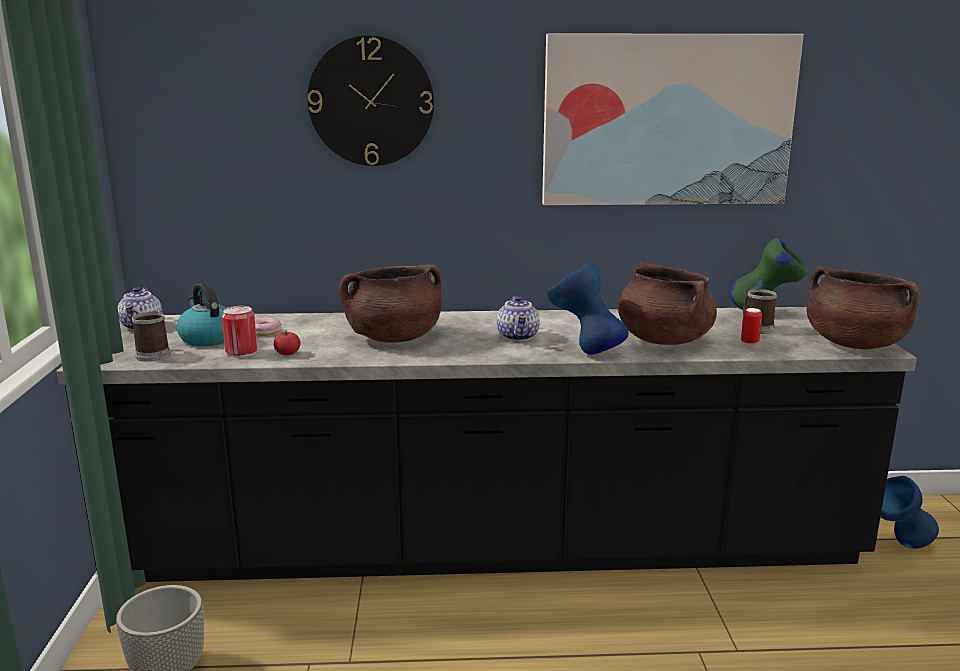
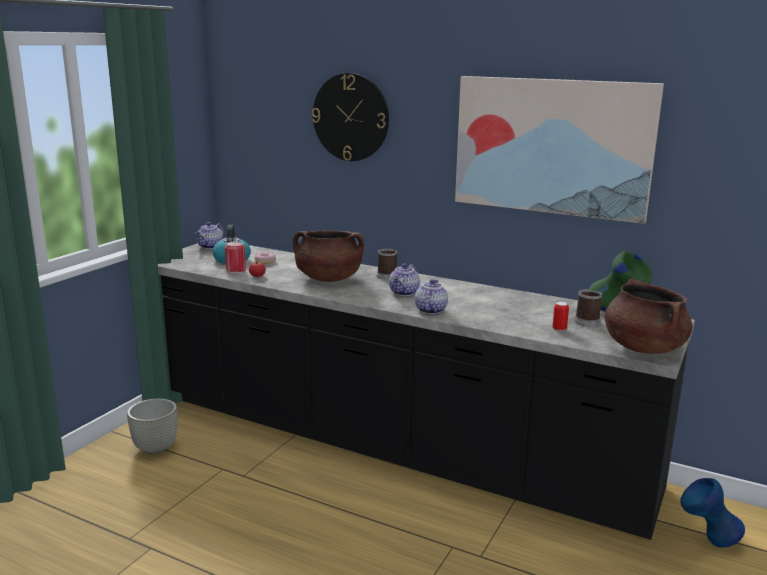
camera: 30 degrees right, 0 degrees up
(154, 354) = (193, 263): mug -> mug (388, 275)
(585, 351) = (430, 310): blue vase -> teapot
(663, 340) = (498, 314): brown cooking pot -> none

